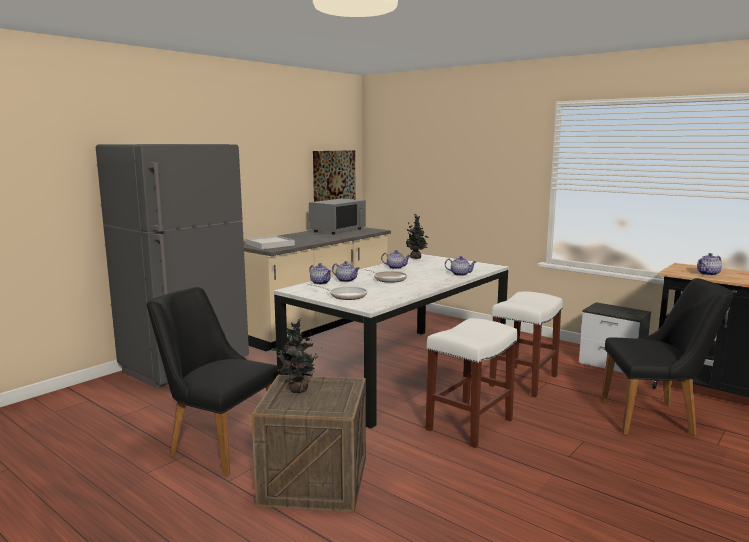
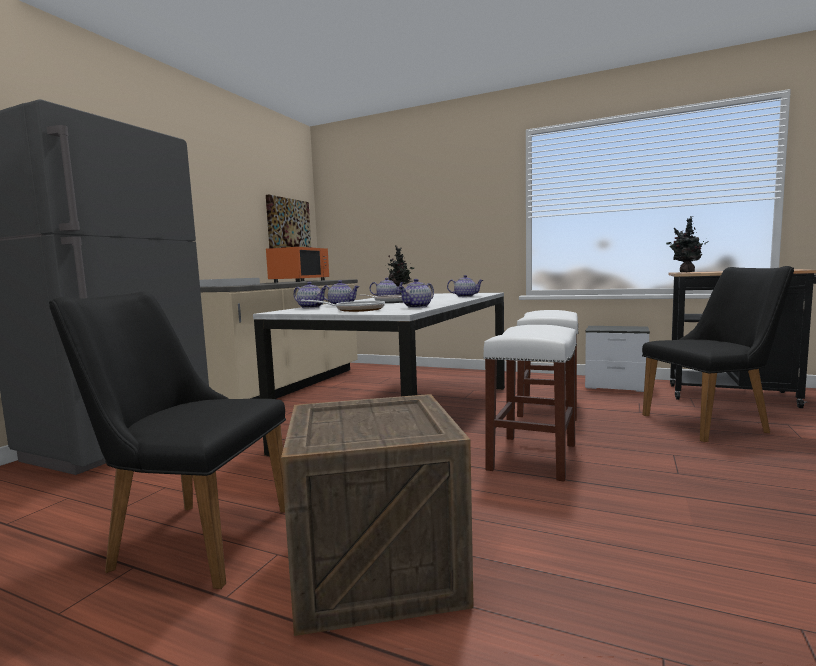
camera: 15 degrees left, 5 degrees down
(296, 390) = (337, 418): potted plant -> potted plant (686, 272)
(338, 230) = (299, 281): grey microwave -> orange microwave
(708, 274) = (720, 271): teapot -> teapot (417, 307)

